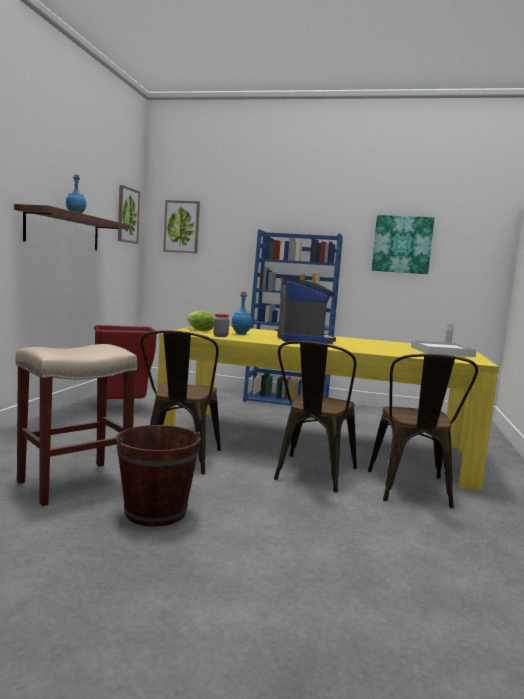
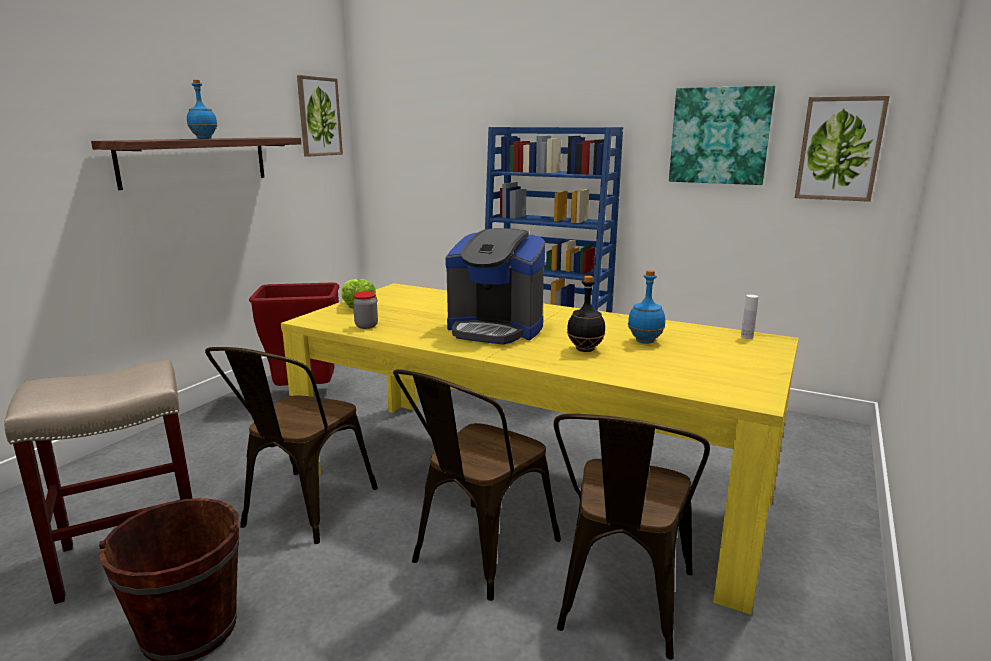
camera: 15 degrees right, 10 degrees up
(182, 227) = (399, 125): picture -> picture (839, 149)
(241, 334) = (410, 315): blue bottle -> blue bottle (644, 341)
(304, 340) = (495, 329): coffee machine -> coffee machine turned 105 degrees clockwise
(368, 347) = (584, 349): none -> black bottle
(441, 352) = (717, 356): white tray -> none

